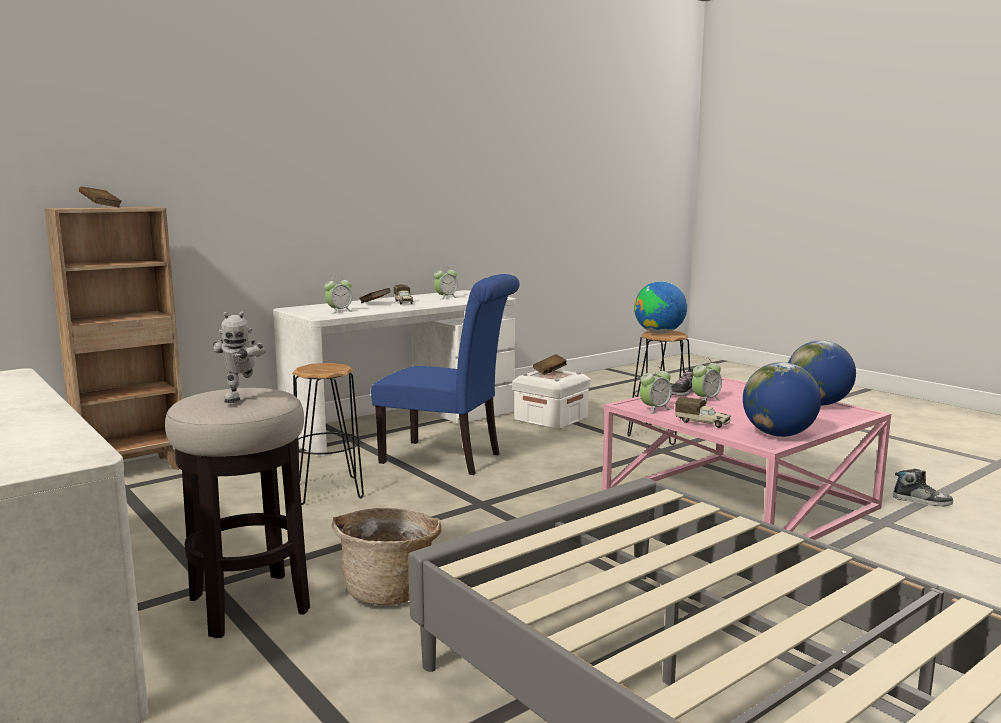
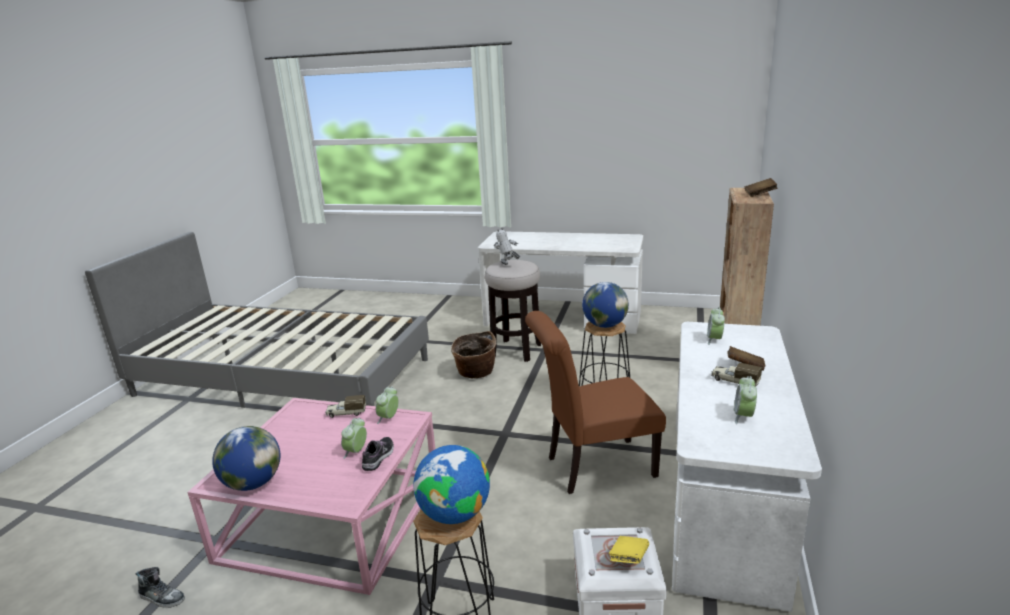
camera: 145 degrees right, 10 degrees up
(448, 459) = (594, 467): blue chair -> brown chair
(550, 372) = (629, 558): brown book -> yellow book
(778, 434) = (290, 418): globe -> globe (605, 325)
(922, 501) = (162, 597): shoe -> shoe turned 150 degrees counterclockwise

